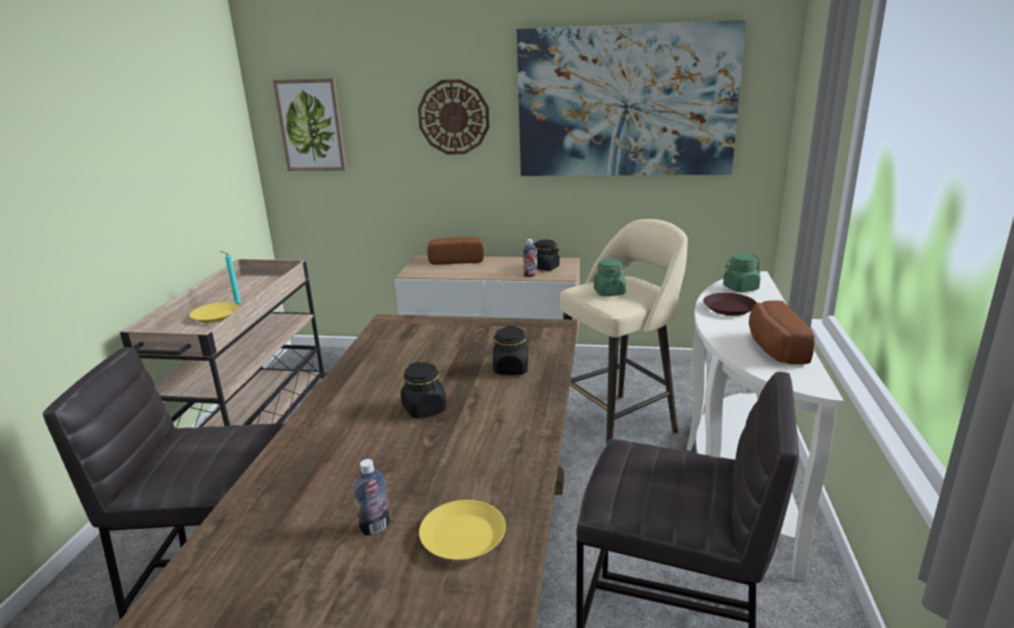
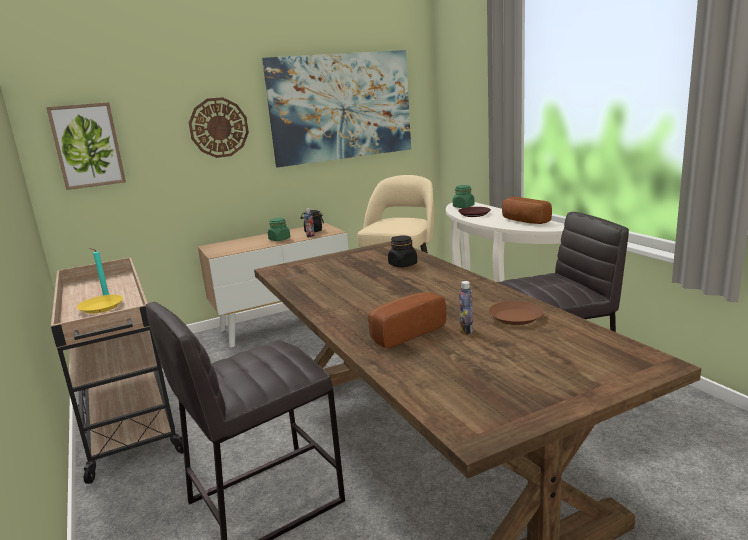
camera: 35 degrees left, 5 degrees down
(424, 409) = (389, 290): black jar -> none
(456, 260) = (239, 241): bread -> bread (404, 333)
(462, 537) = (515, 317): yellow plate -> brown plate
(609, 292) = (393, 225): green jar -> green jar (279, 239)

